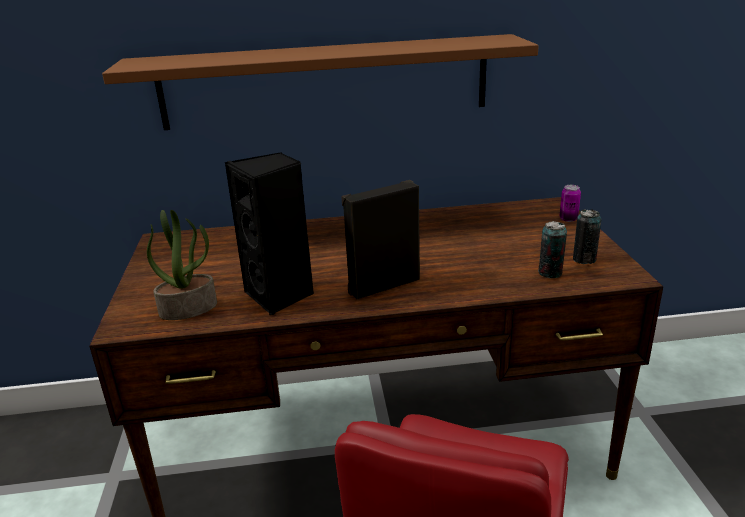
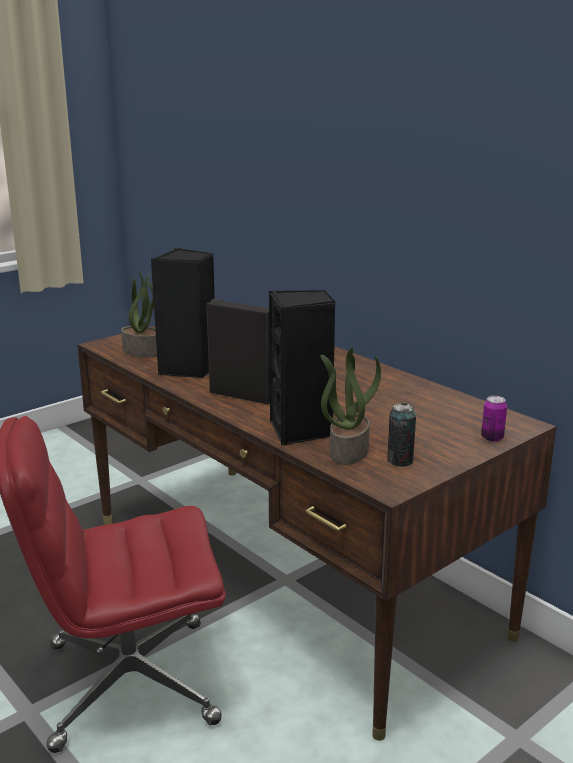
camera: 55 degrees right, 5 degrees down
(325, 82) = (355, 216): brown shelf -> none
(492, 281) = (301, 431): none -> black speaker
(550, 273) = (348, 451): can -> potted plant

